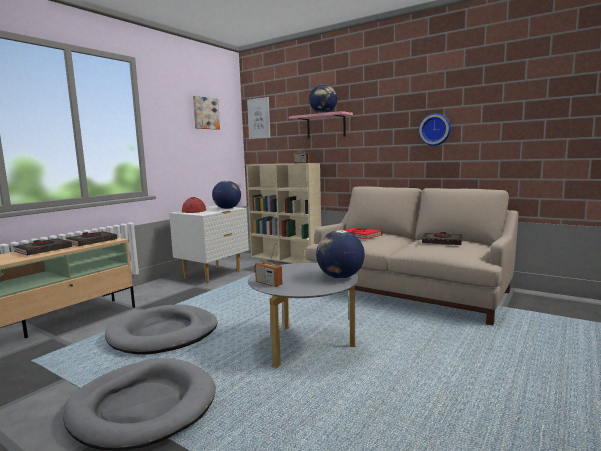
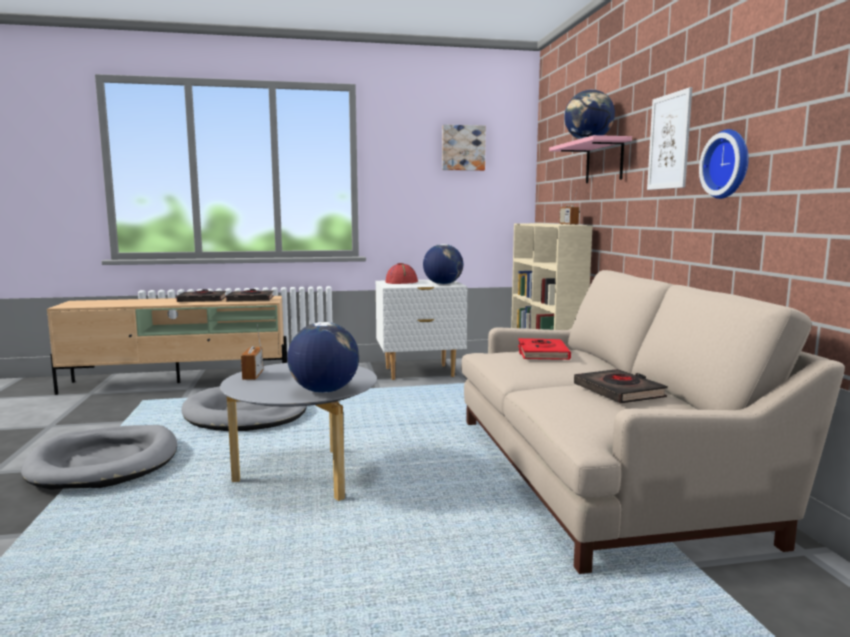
camera: 45 degrees right, 0 degrees up
(259, 118) = (548, 151): picture -> picture (669, 141)

